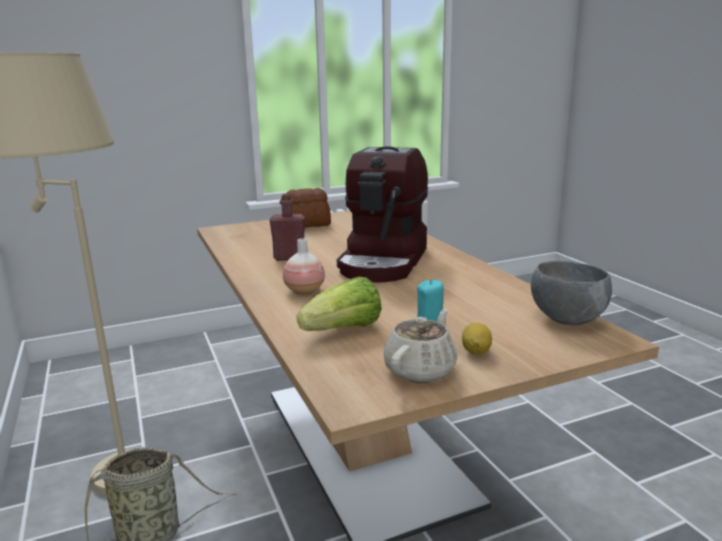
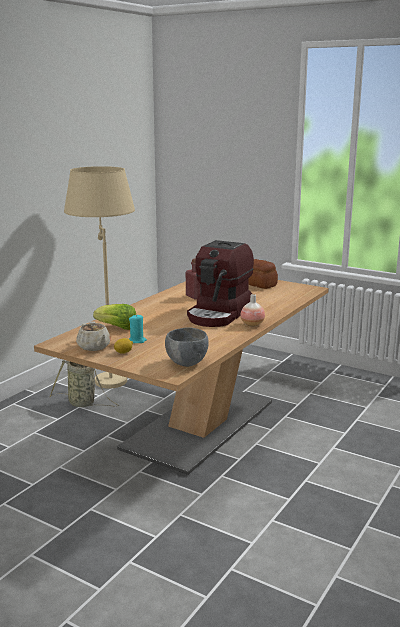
camera: 55 degrees right, 0 degrees up
(304, 291) = (153, 311): vase -> vase (252, 324)
(384, 261) = (220, 314): coffee machine -> coffee machine turned 45 degrees counterclockwise
(421, 370) = (94, 347): beige teapot -> beige teapot turned 60 degrees clockwise

